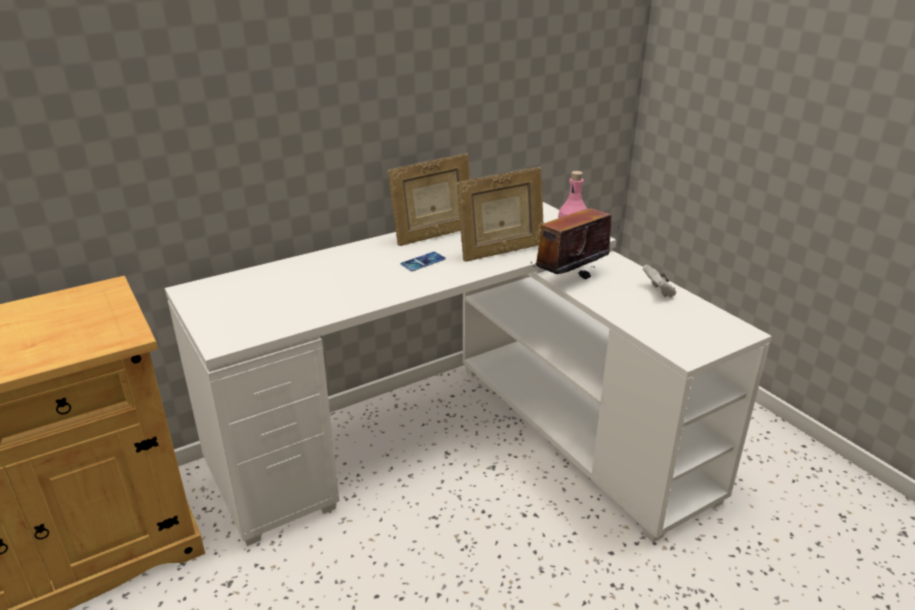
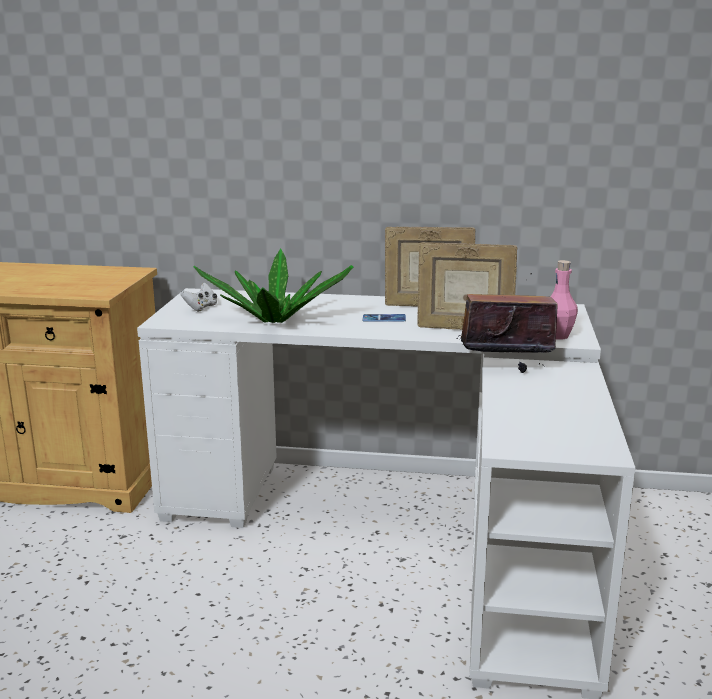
camera: 40 degrees right, 10 degrees down
(334, 298) = (275, 320): none -> potted plant
(658, 292) = (579, 401): white game controller -> white game controller (201, 308)

